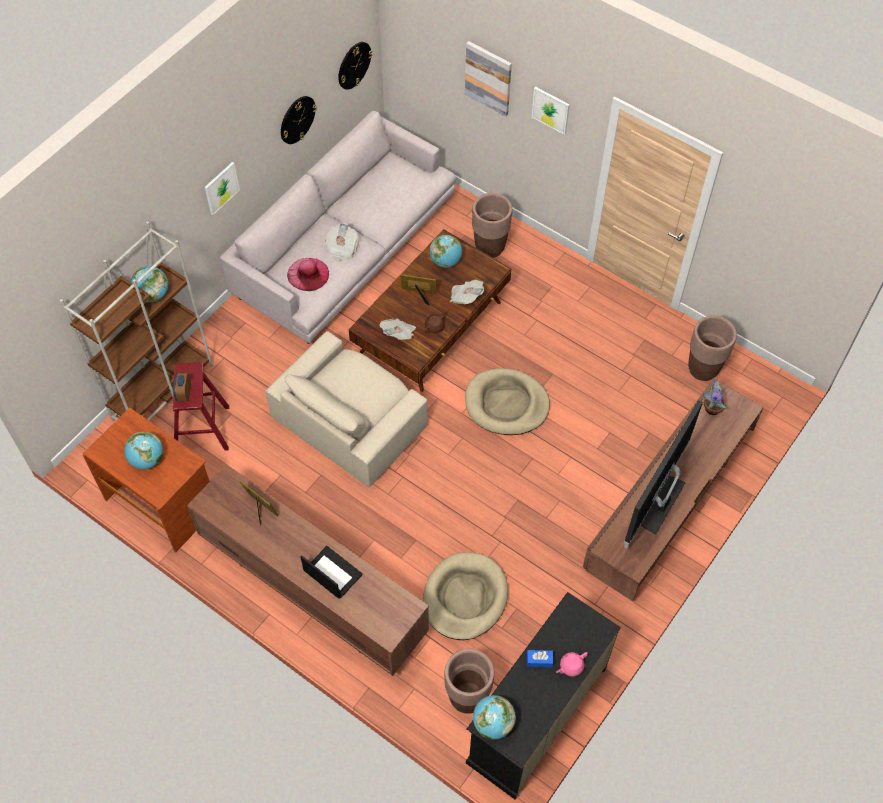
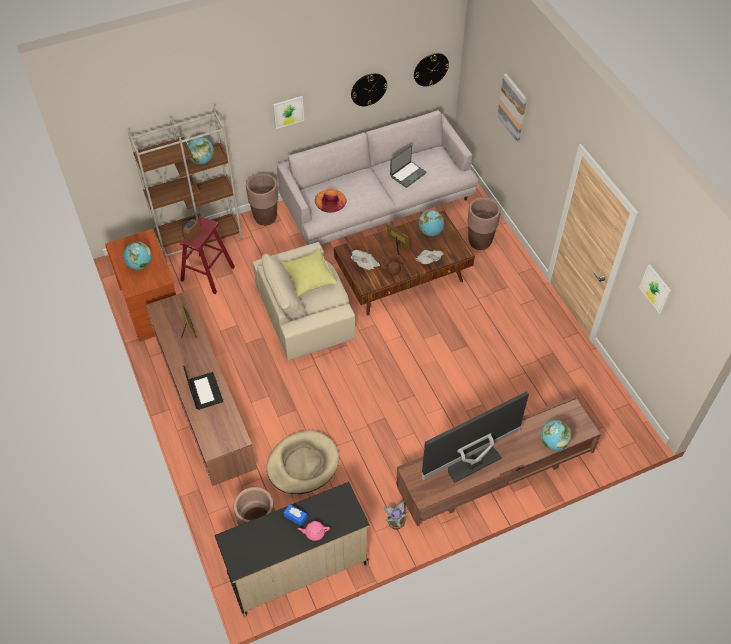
camera: 30 degrees right, 5 degrees down
(308, 274) = (330, 200): pink hat -> orange hat
(341, 249) = (363, 194): newspaper -> none
(344, 380) = (308, 278): none -> yellow pillow
(376, 203) = (407, 174): none -> laptop
(493, 723) = (234, 541): globe -> globe (553, 442)
(506, 404) = (420, 350): beige dog bed -> none
(550, 110) = (543, 144): picture -> picture (655, 288)
(703, 369) = (584, 393): brown planter -> brown planter (265, 218)
(711, 408) = (558, 416): potted plant -> potted plant (395, 523)

